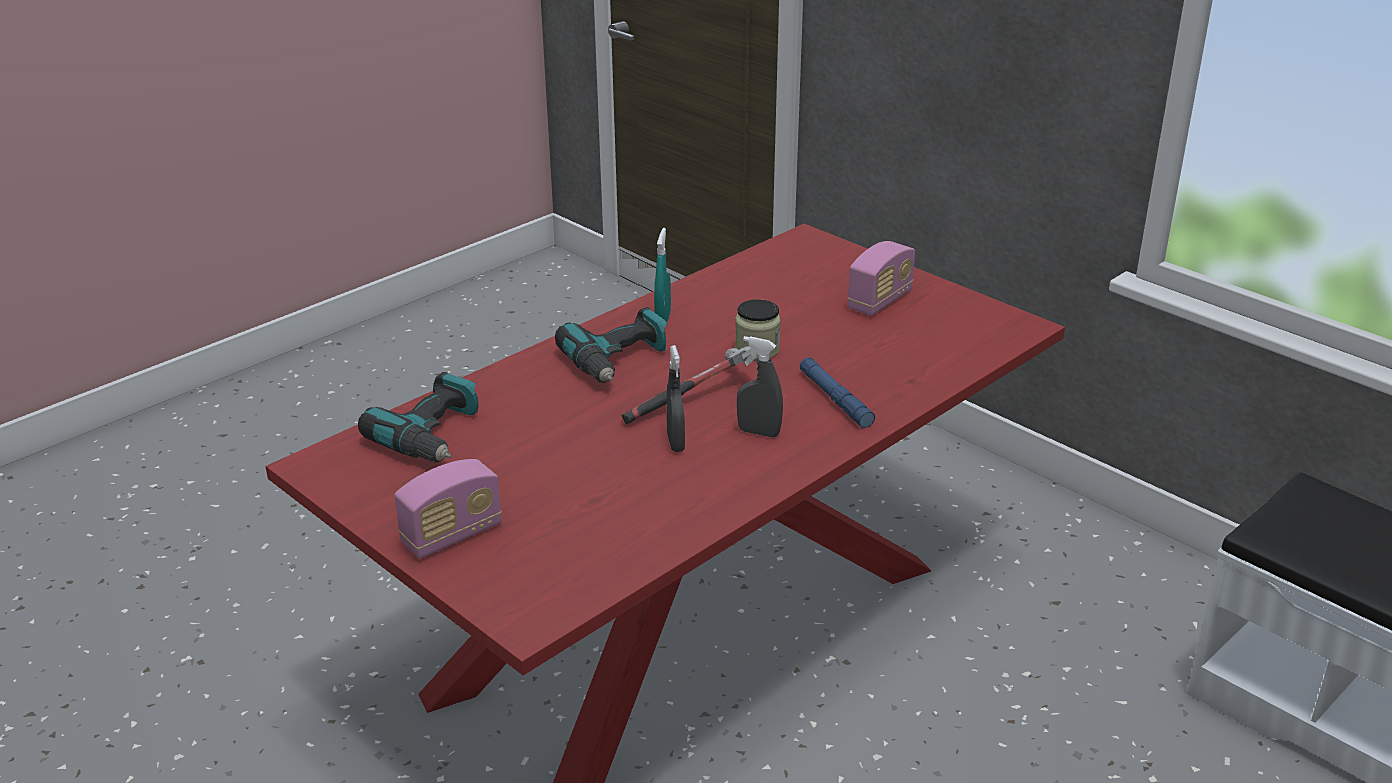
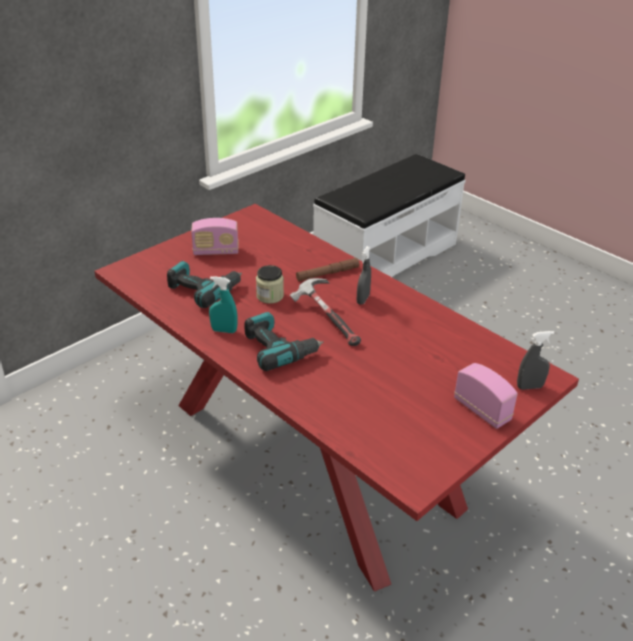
camera: 90 degrees left, 5 degrees up
(434, 436) = (373, 427): power drill -> power drill (204, 289)
(675, 443) = (375, 327): grey spray bottle -> grey spray bottle (530, 387)
(835, 399) = (327, 273): blue flashlight -> brown flashlight
(880, 301) = (216, 251): radio -> radio turned 135 degrees clockwise

